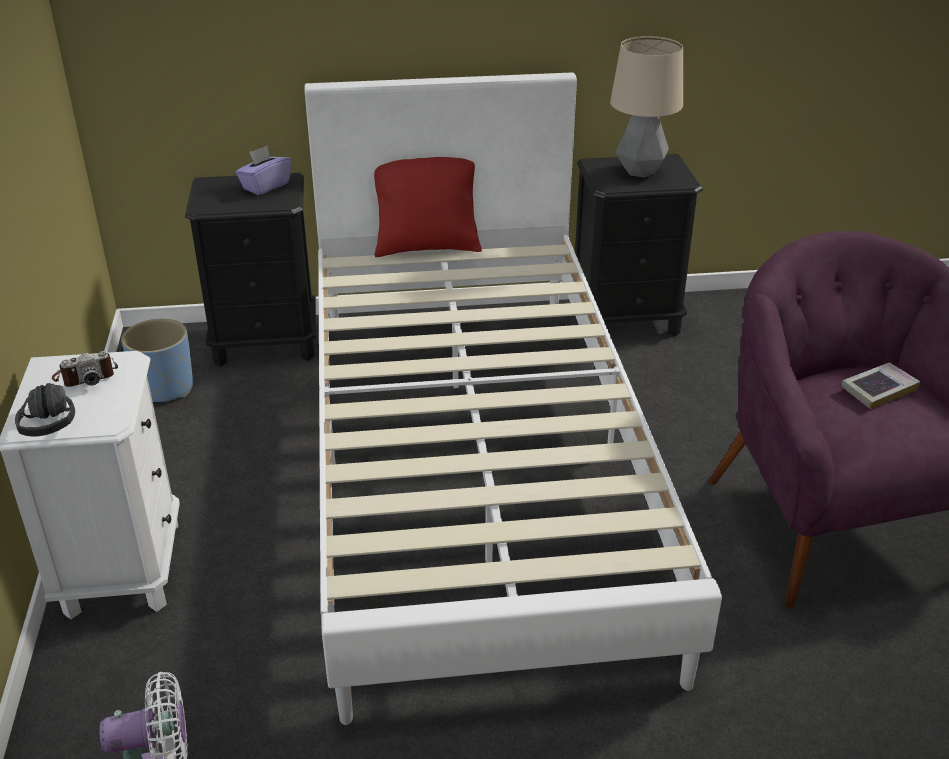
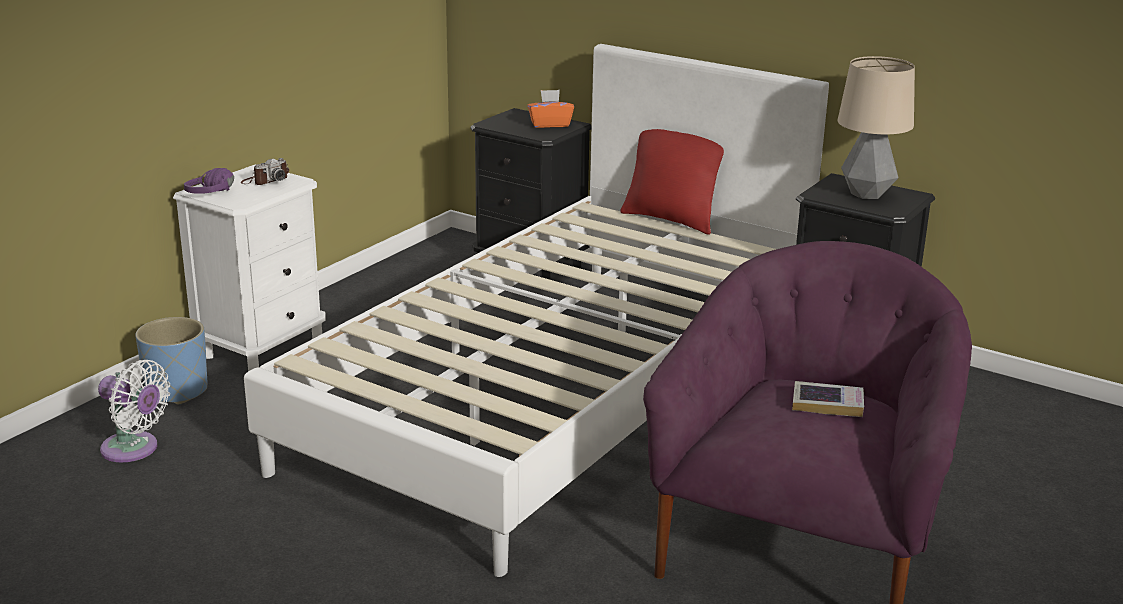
camera: 40 degrees right, 10 degrees down
(61, 422) = (218, 195): black headphones -> purple headphones
(86, 376) = (265, 181): camera -> camera turned 60 degrees counterclockwise
(164, 389) = (424, 269): blue planter -> blue planter (176, 391)
(265, 186) = (550, 124): purple tissue box -> orange tissue box

